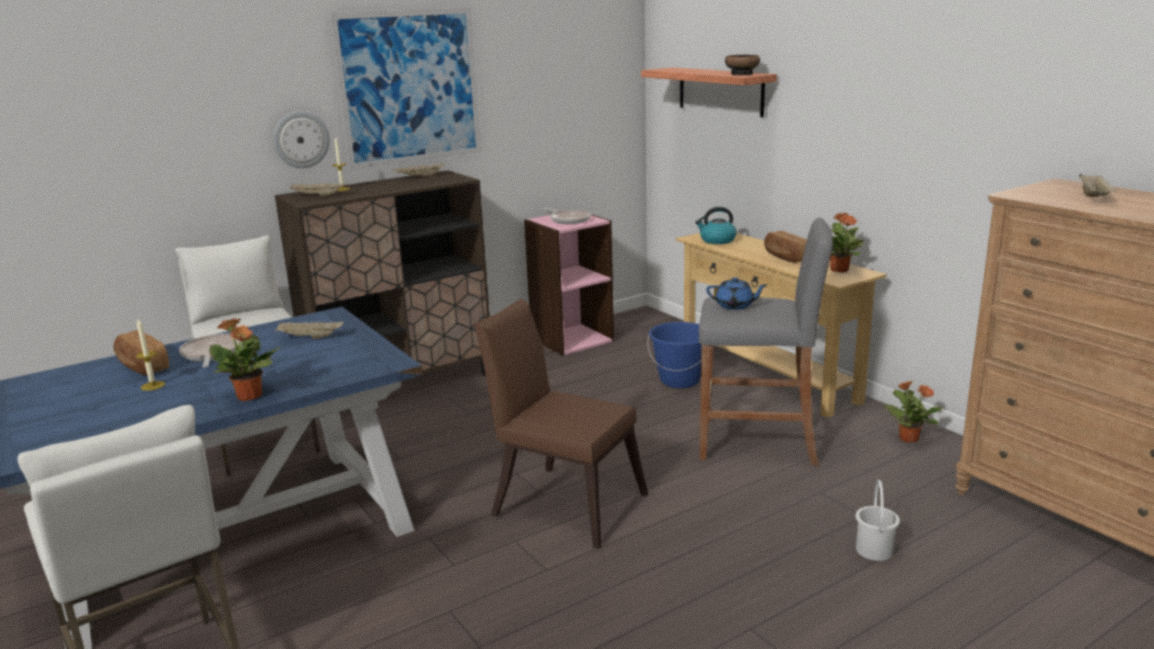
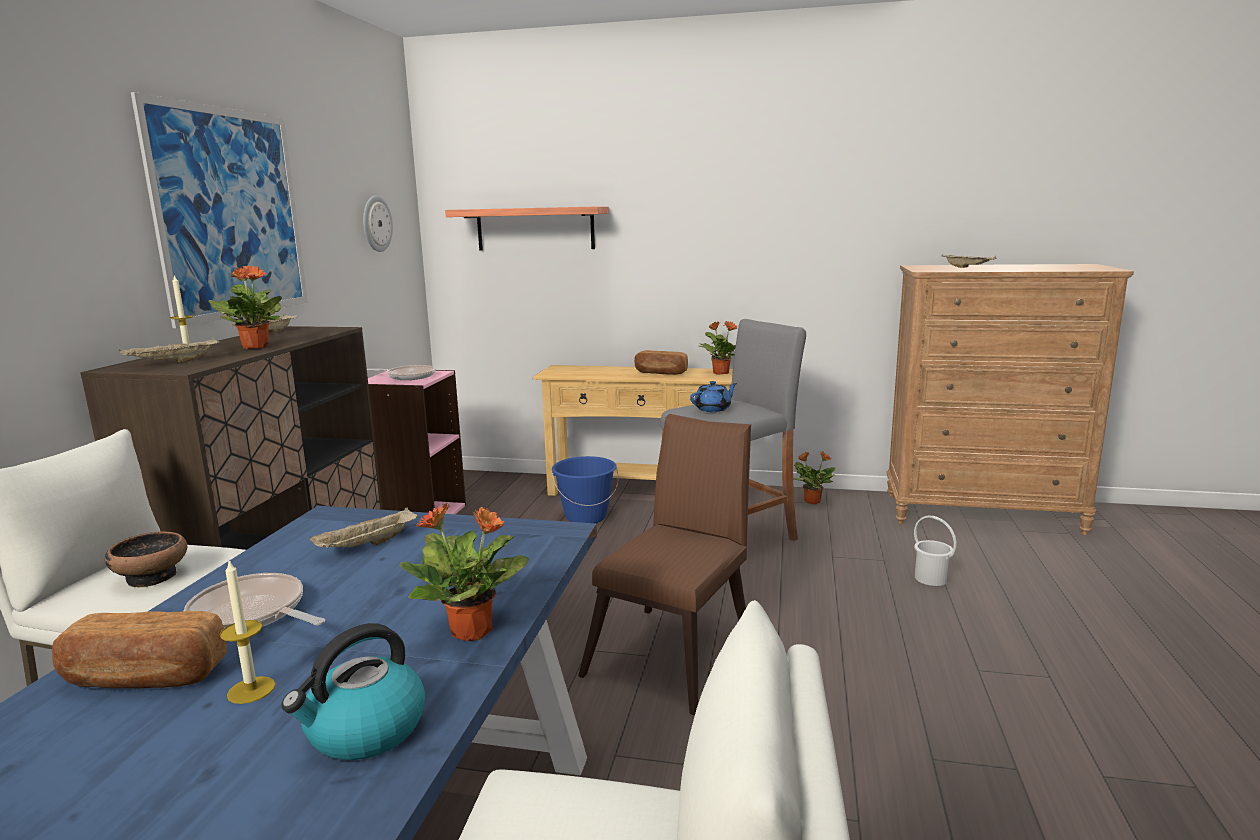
camera: 45 degrees left, 5 degrees down
(301, 139) = (107, 282): wall clock -> wall clock (376, 223)
(380, 189) = (256, 347): none -> potted plant
(562, 502) = (677, 652): brown chair -> brown chair turned 135 degrees clockwise
(717, 240) = (575, 372): kettle -> kettle (365, 731)
(742, 74) = (580, 206): bowl -> bowl (152, 576)

